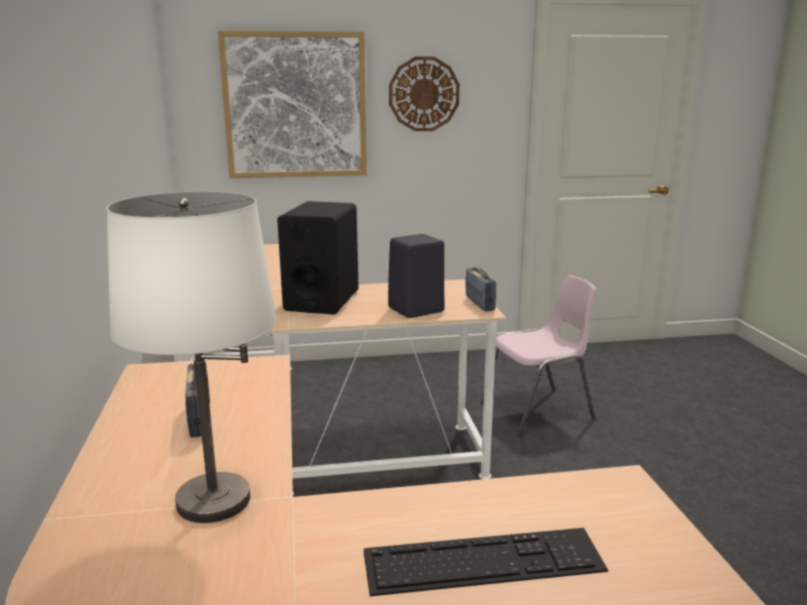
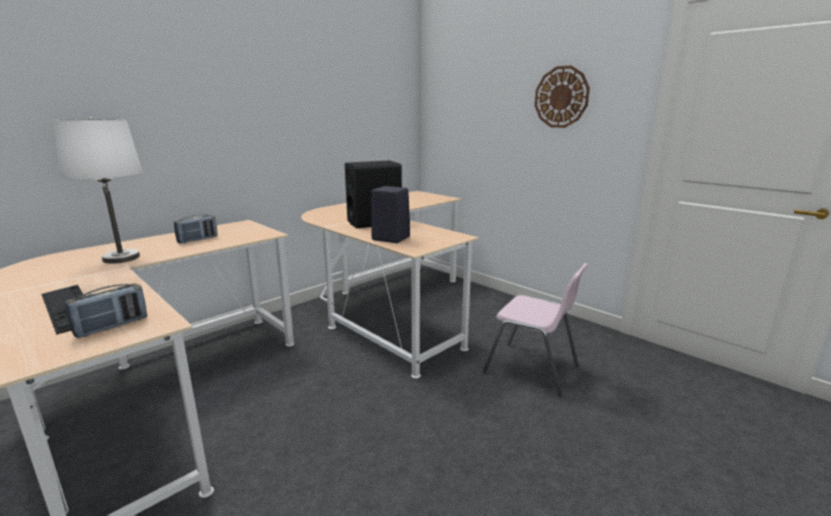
camera: 55 degrees right, 0 degrees up
(295, 105) = (478, 106): picture -> none
(480, 304) = (428, 247): radio -> radio (112, 326)

